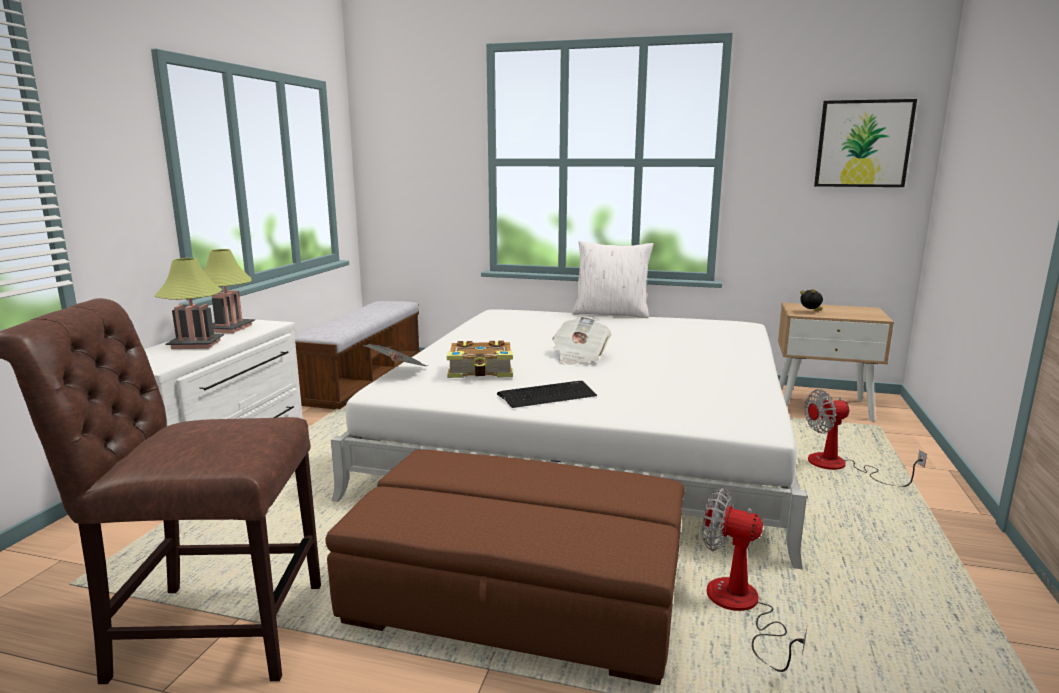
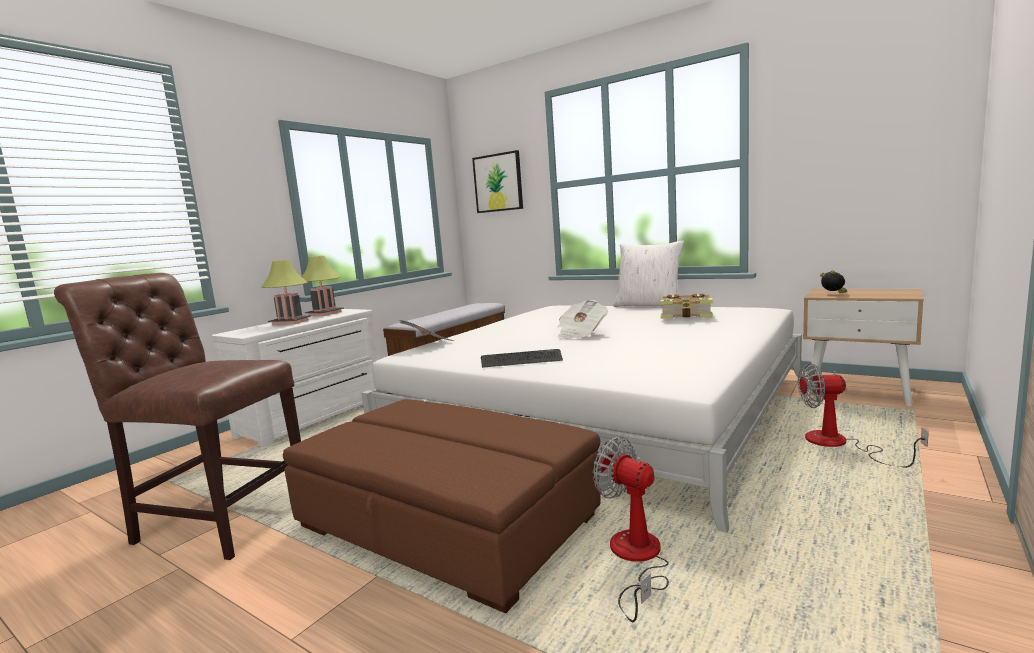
camera: 20 degrees right, 5 degrees down
(481, 371) = (489, 343): book -> book (686, 315)
(863, 144) = (892, 124): picture -> picture (498, 182)

